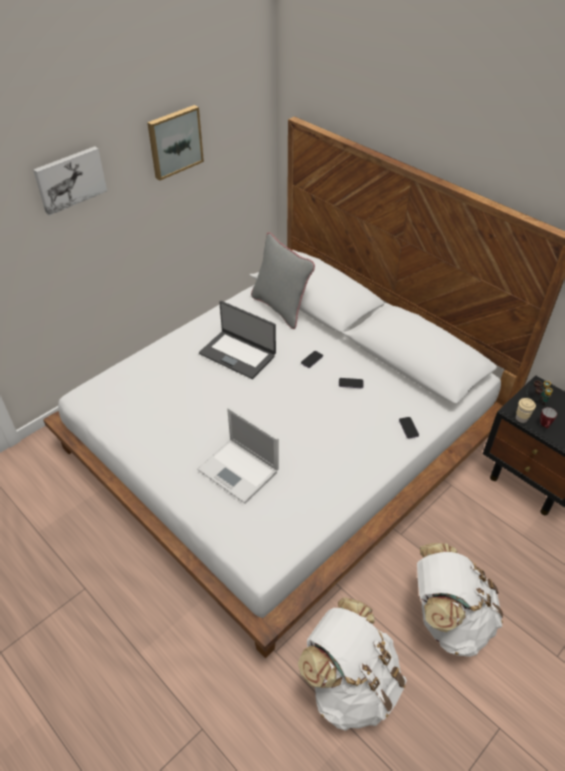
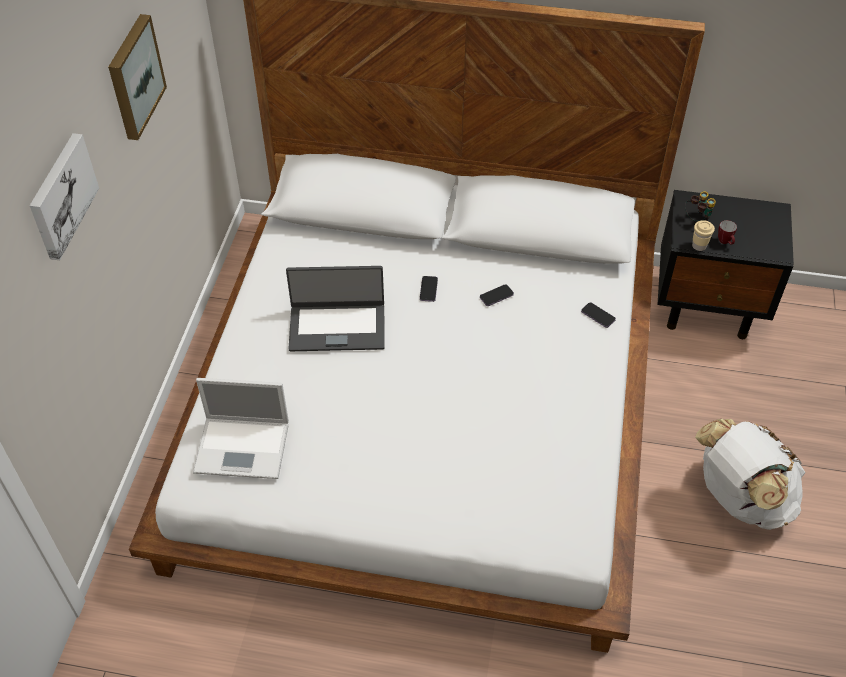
camera: 35 degrees left, 5 degrees up
(239, 471) = (469, 465): laptop -> laptop (244, 447)
(281, 308) = (332, 240): grey pillow -> none
(350, 684) = (706, 621): white backpack -> none

